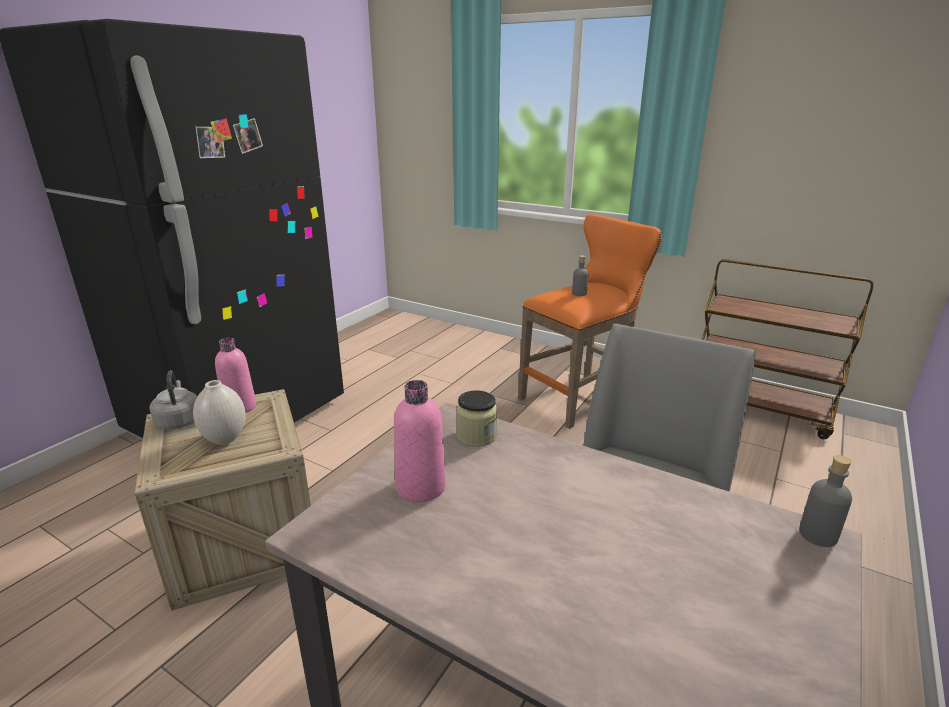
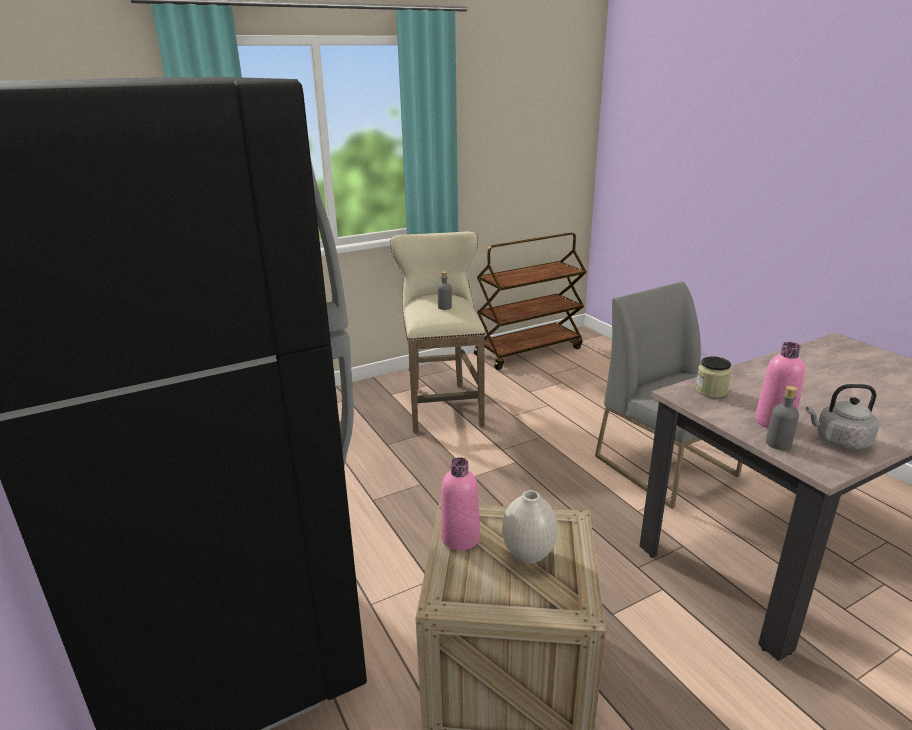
camera: 60 degrees left, 0 degrees up
(179, 420) = (457, 588): grey kettle -> grey kettle (839, 441)
(581, 396) = (442, 404): orange stool -> beige stool
(817, 535) = (836, 340): grey bottle -> grey bottle (778, 444)

